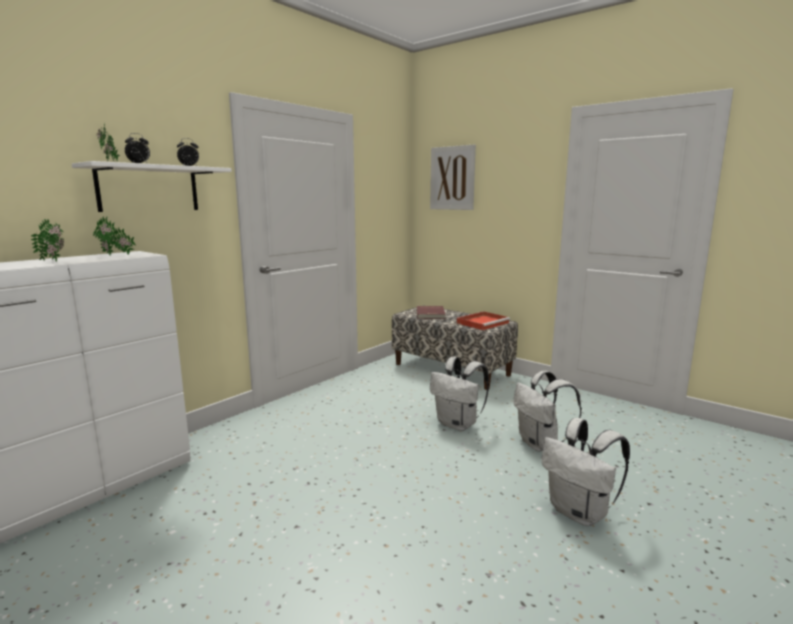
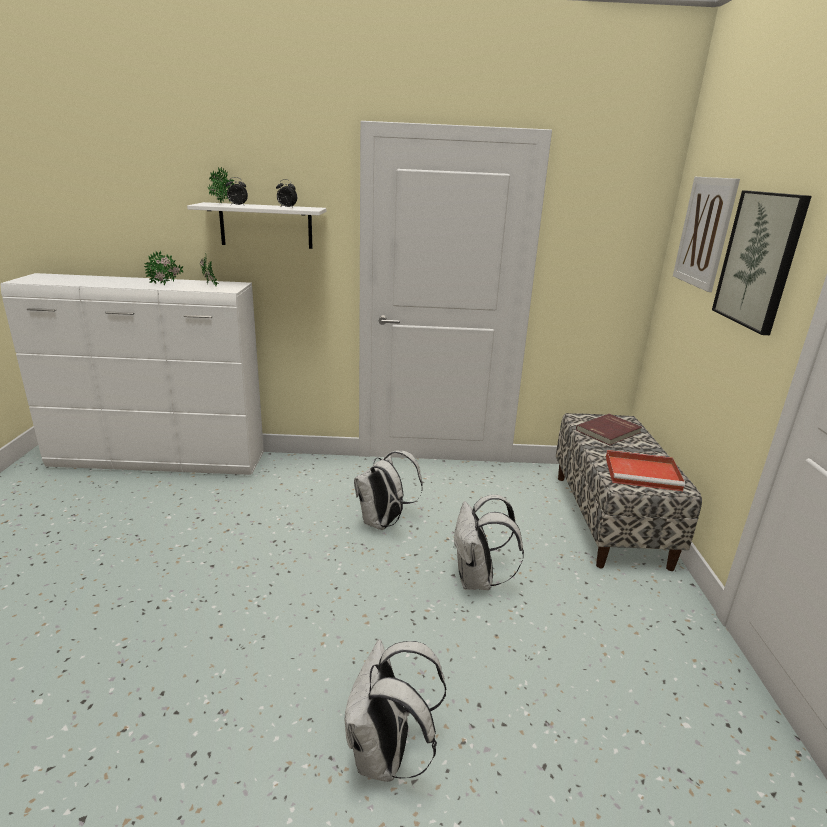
camera: 50 degrees right, 10 degrees up
(510, 184) = (759, 260): none -> picture
(540, 444) = (512, 667): white backpack -> white backpack (383, 522)

